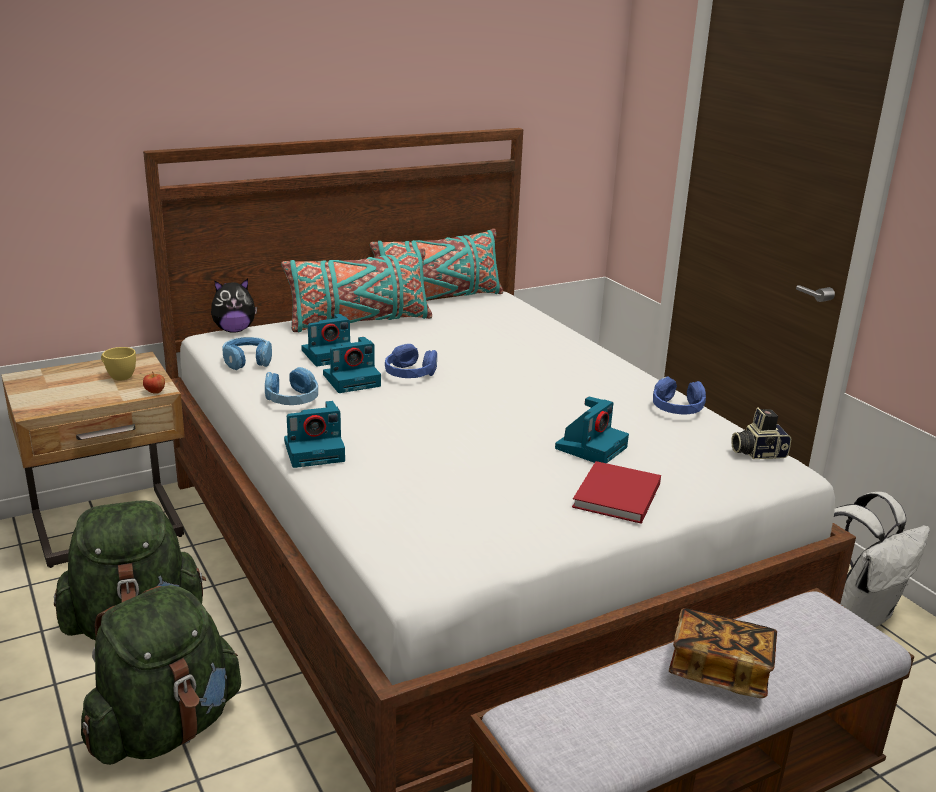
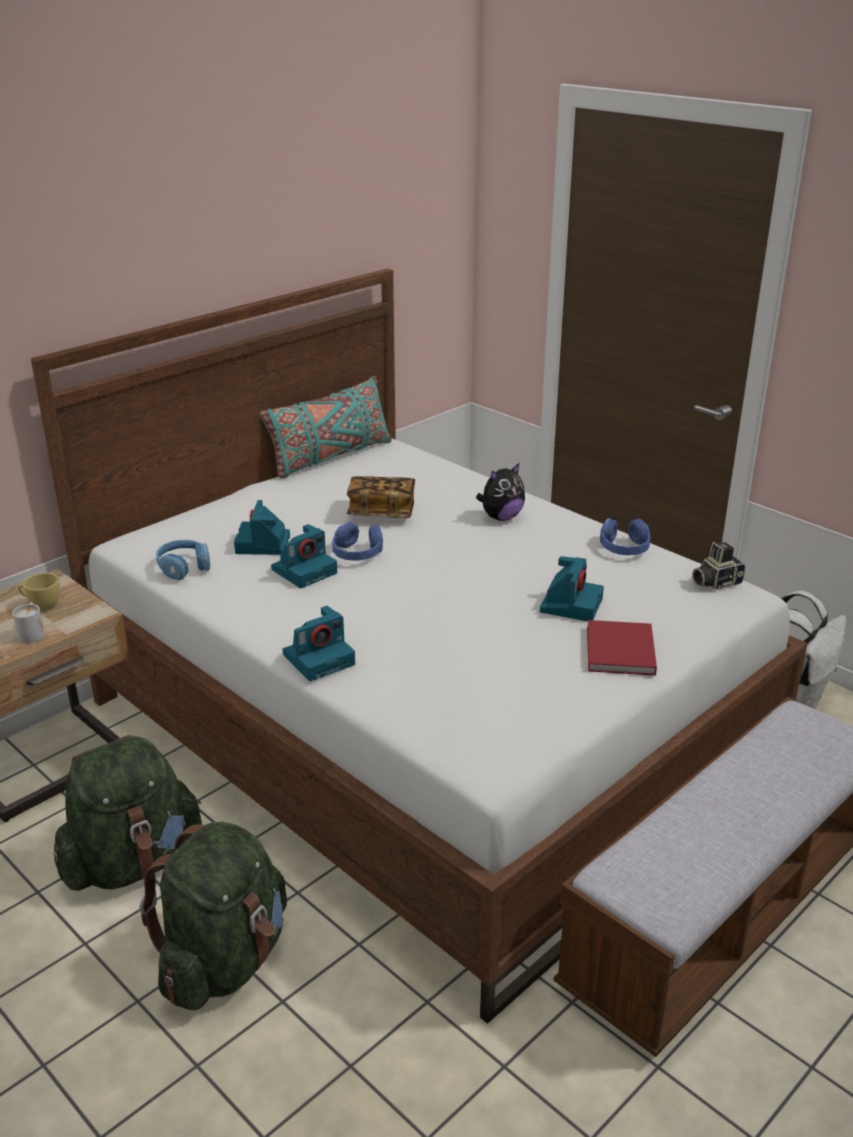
camera: 15 degrees left, 5 degrees up
(96, 395) = (32, 632): none -> white mug
(155, 392) = (94, 617): apple -> none
(234, 330) = (144, 531): plush toy -> plush toy (501, 517)
(292, 399) = (259, 604): blue headphones -> none
(329, 354) = (263, 544): camera -> camera turned 135 degrees clockwise
(359, 322) = (269, 500): turquoise pillow -> none
(719, 671) = (750, 794): book -> book (381, 512)

